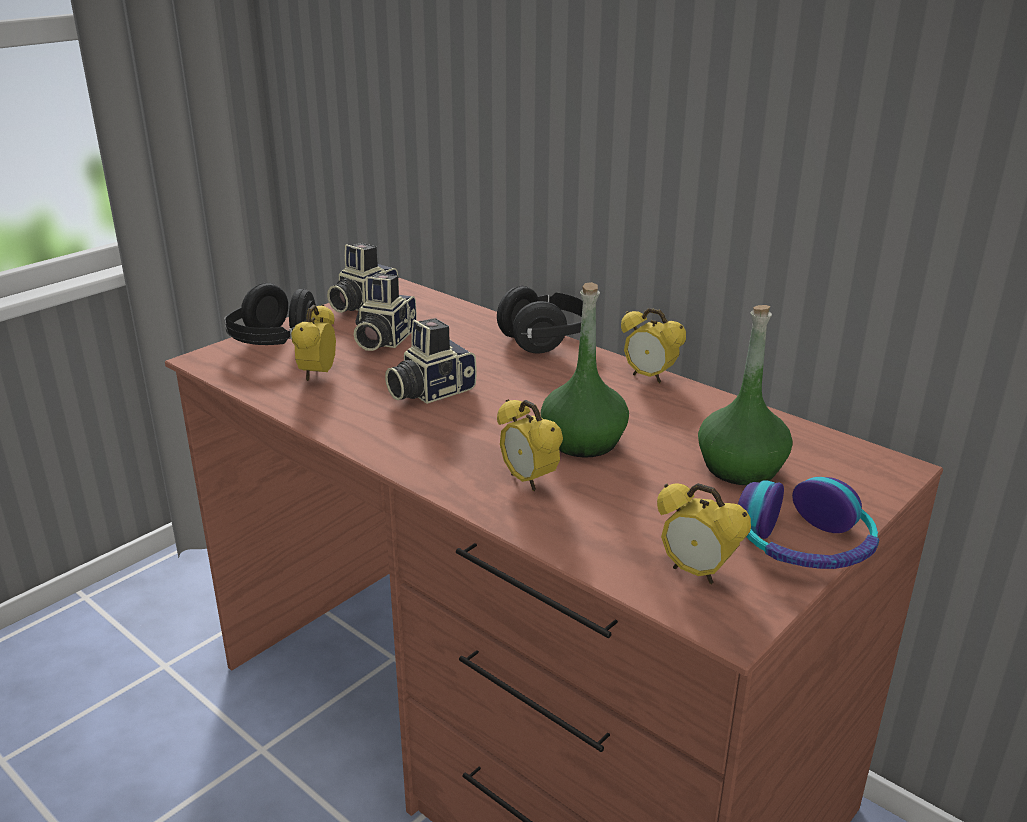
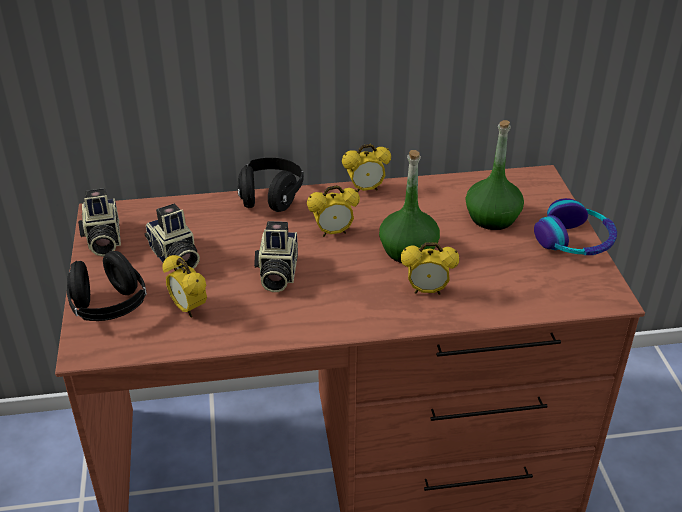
camera: 50 degrees left, 10 degrees up
(696, 572) = (565, 284): alarm clock -> alarm clock (333, 232)

